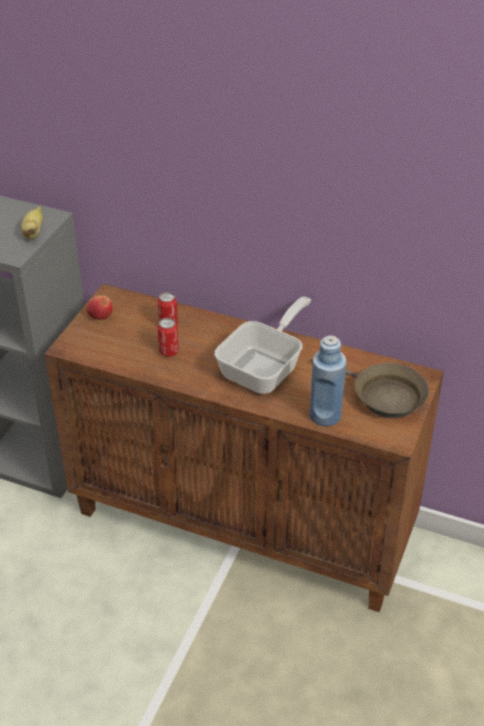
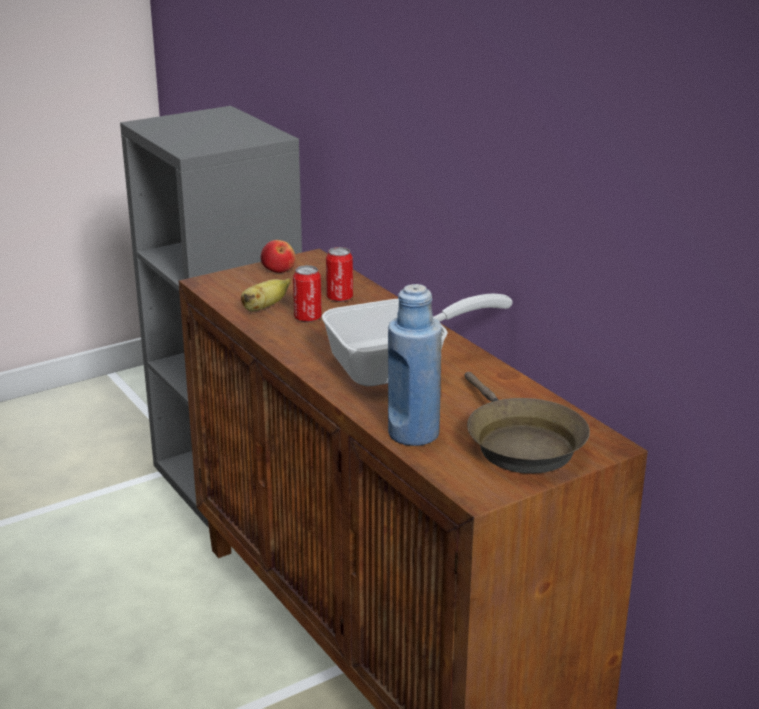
camera: 35 degrees right, 15 degrees down
(34, 232) = (236, 141): banana -> banana (265, 307)

